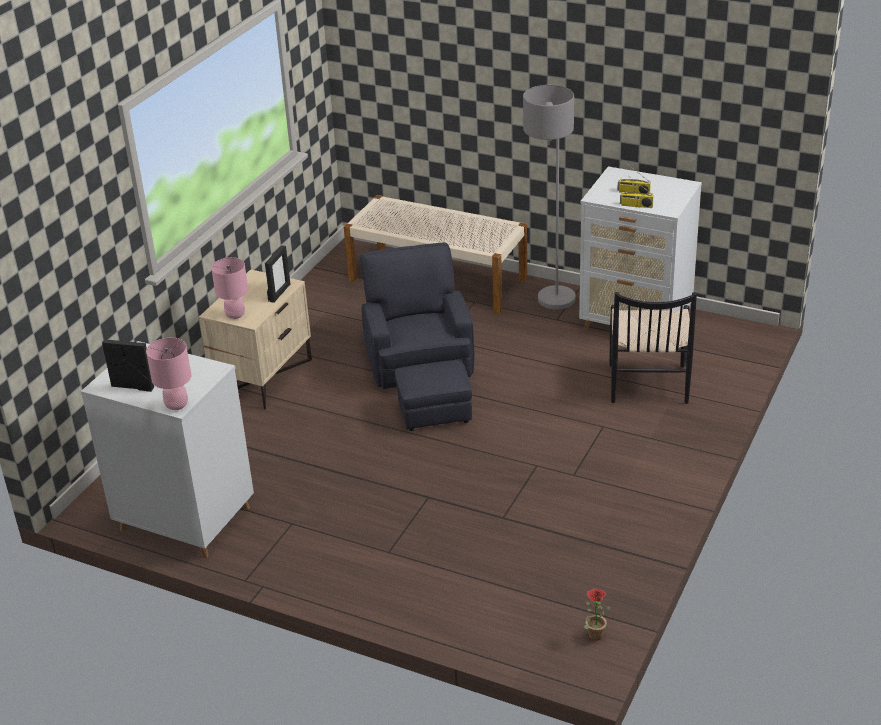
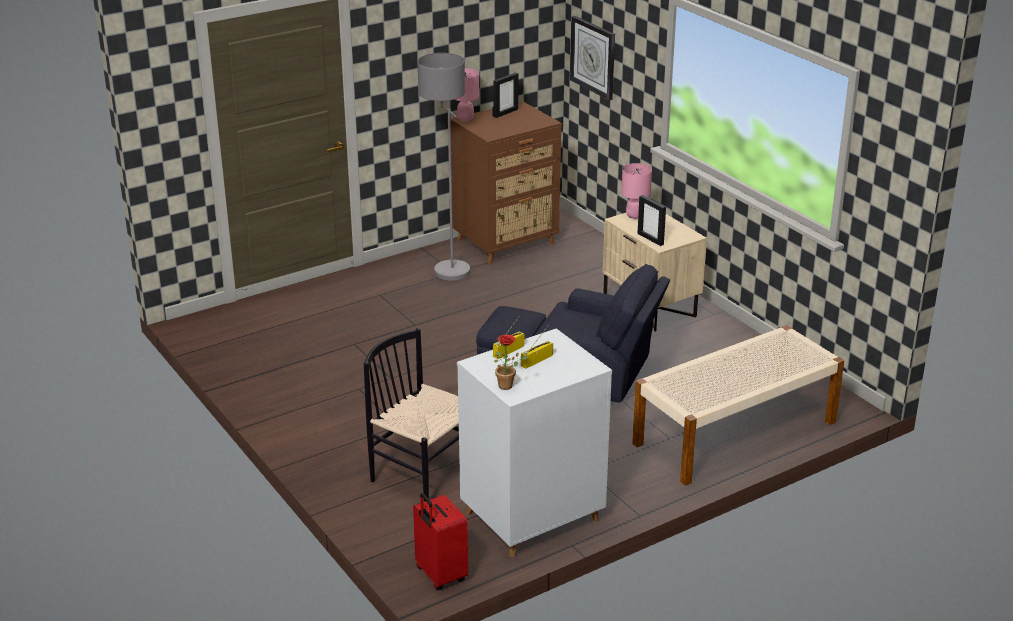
camera: 120 degrees right, 5 degrees down
(50, 283) = (593, 57): none -> wall clock
(184, 518) = (506, 242): white dresser -> brown dresser
(551, 305) = (618, 479): grey floor lamp -> grey floor lamp (447, 267)
(593, 633) = (207, 335): potted plant -> potted plant (508, 386)
(741, 330) = (439, 575): none -> red suitcase

